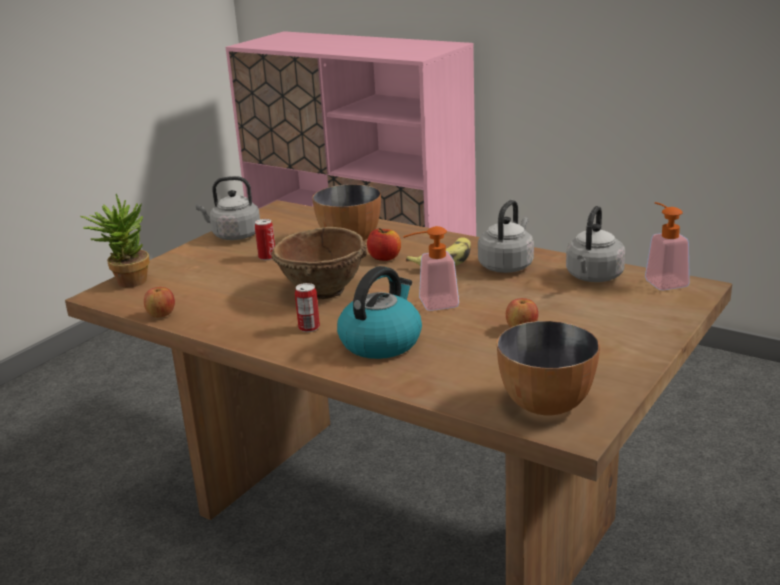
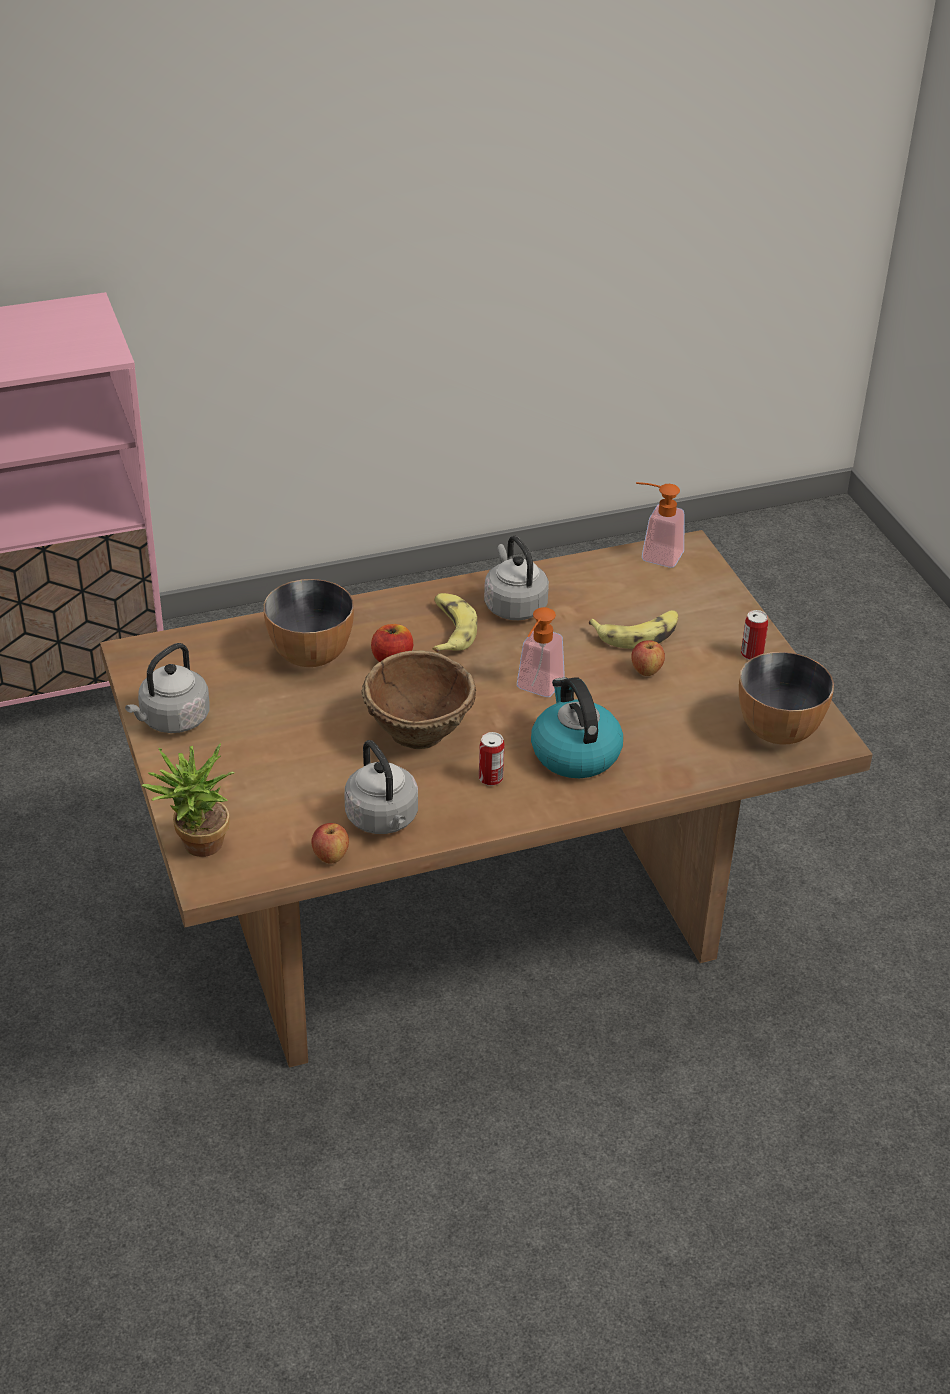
camera: 55 degrees left, 15 degrees up
(267, 257) = (275, 726): can -> can (751, 654)
(558, 310) = (638, 634): none -> banana
(593, 277) = (602, 580): grey kettle -> grey kettle (383, 820)

